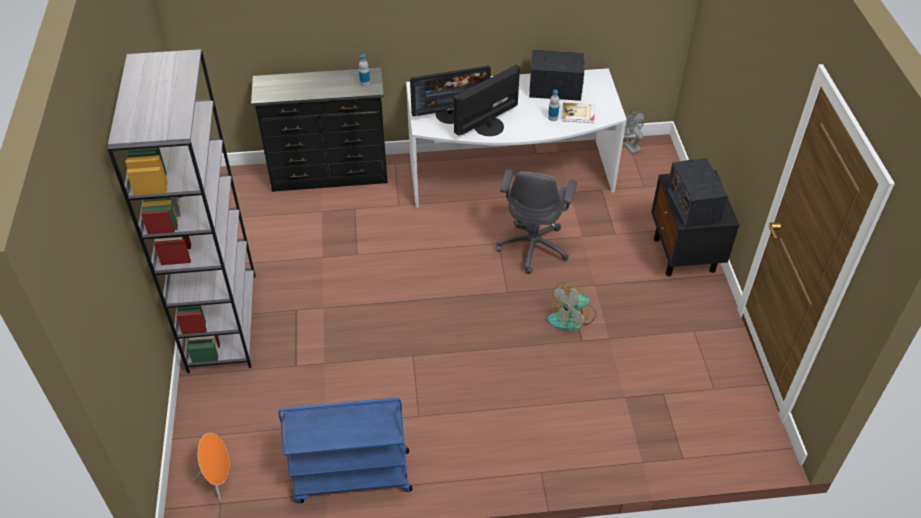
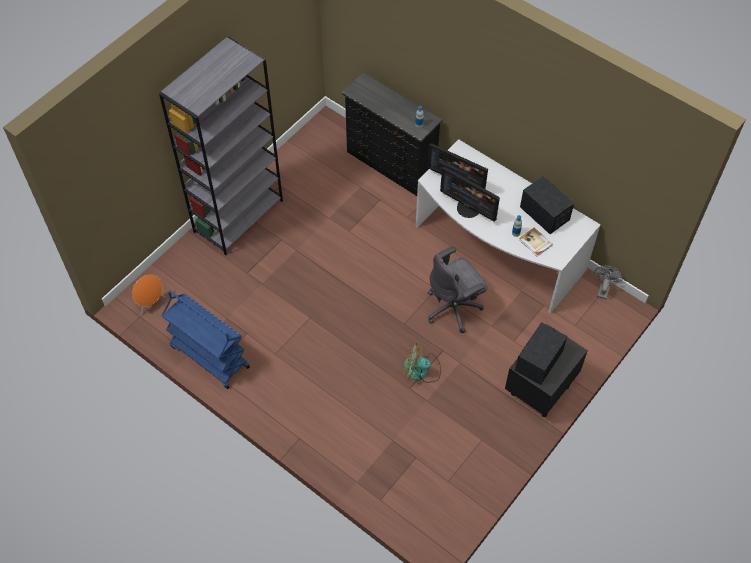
camera: 45 degrees right, 10 degrees up
(488, 126) = (469, 208): monitor -> monitor turned 150 degrees counterclockwise

